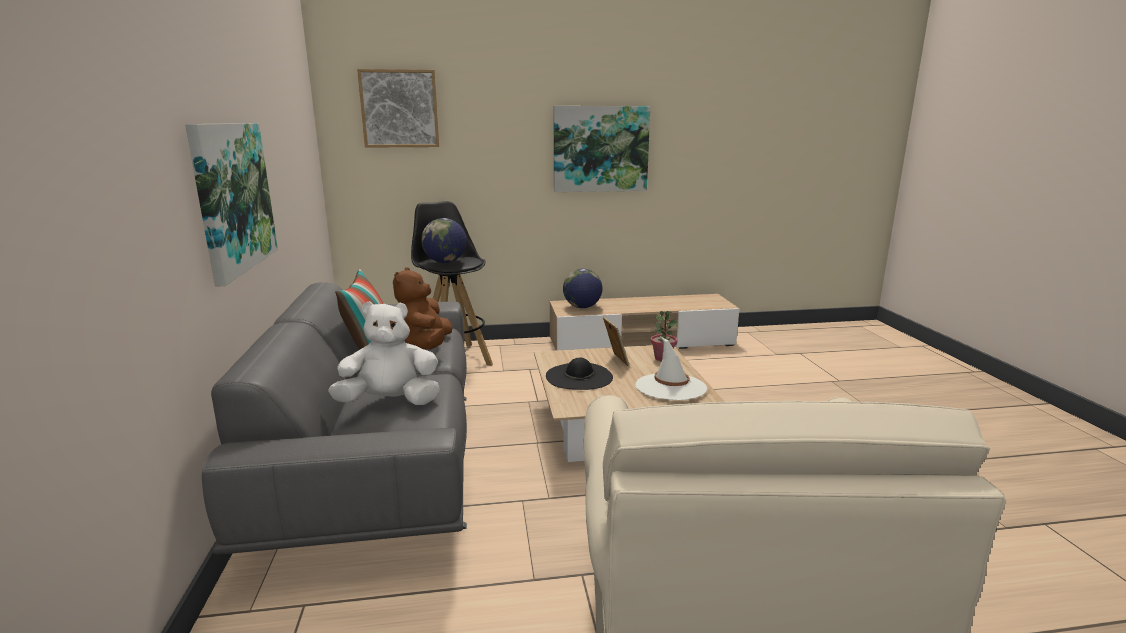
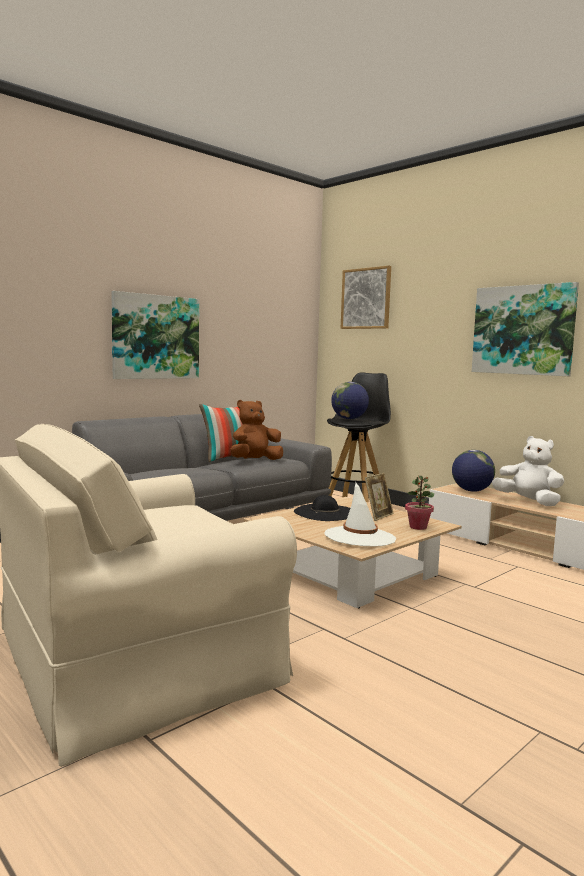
camera: 55 degrees right, 10 degrees down
(390, 402) = (162, 469): white plush toy -> white plush toy (528, 502)

